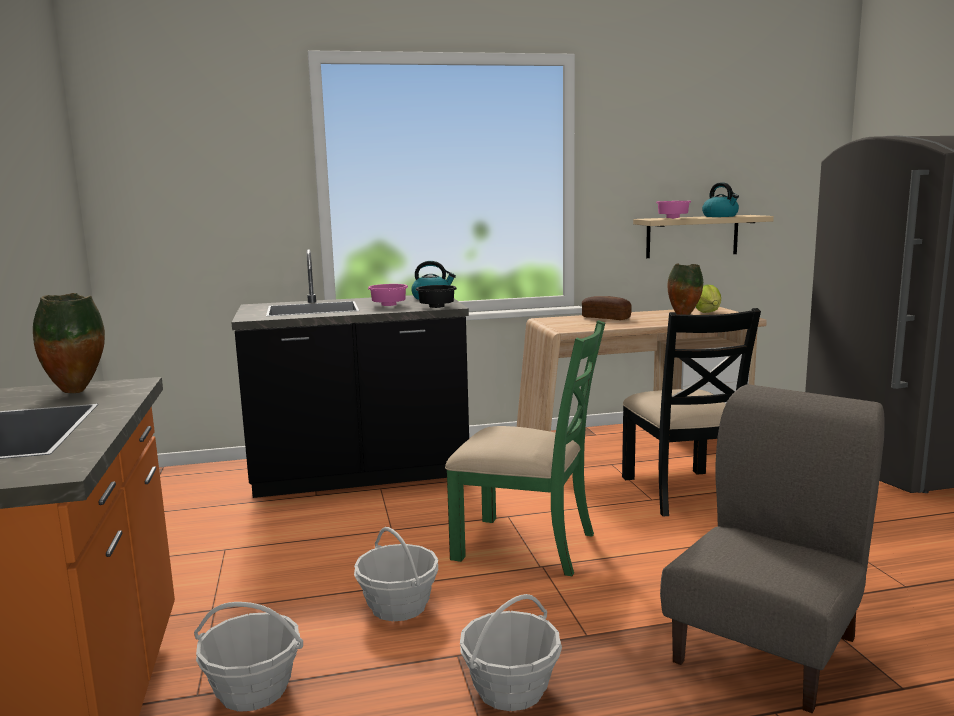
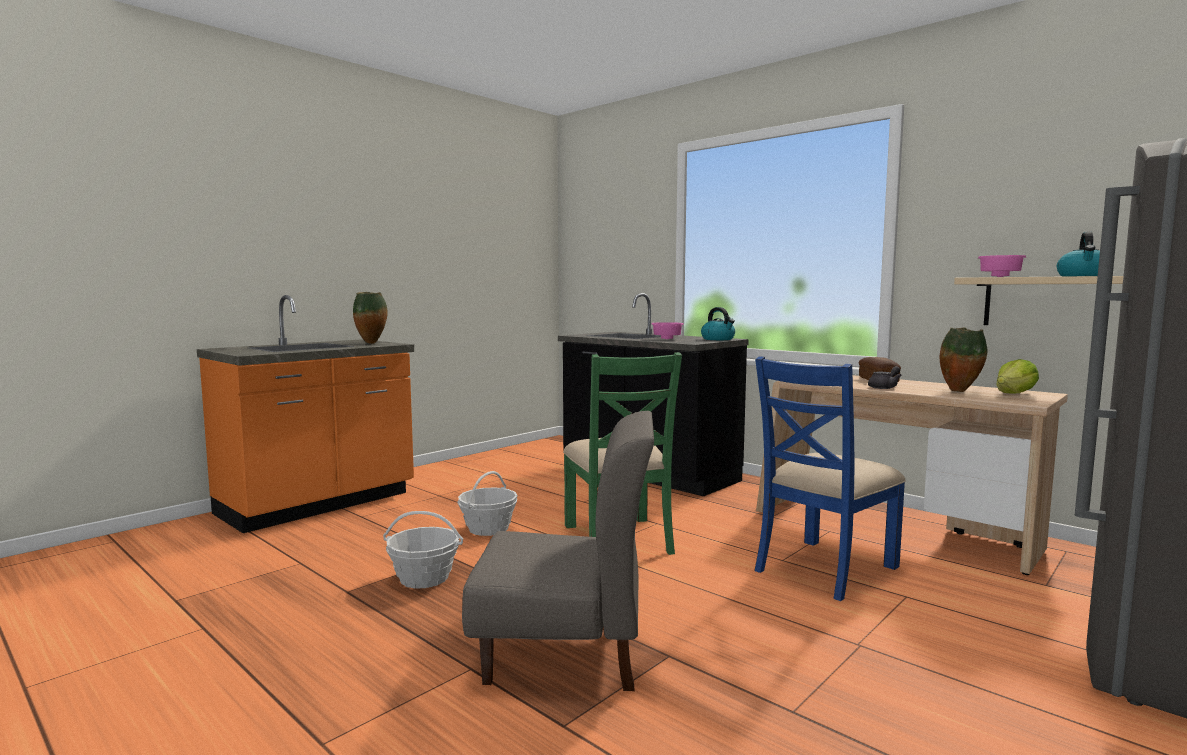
camera: 55 degrees right, 5 degrees down
(253, 690) = (373, 524): basket -> none
(435, 307) = (681, 342): black bowl -> none
(641, 323) = (885, 387): none -> grey teapot
(682, 492) = (824, 568): black chair -> blue chair

